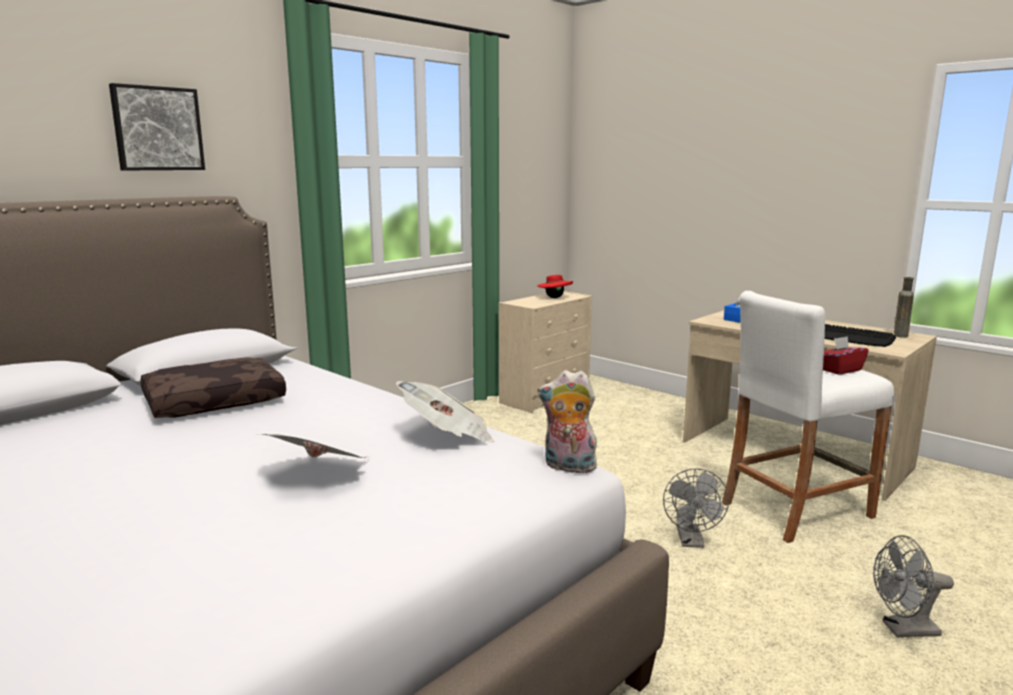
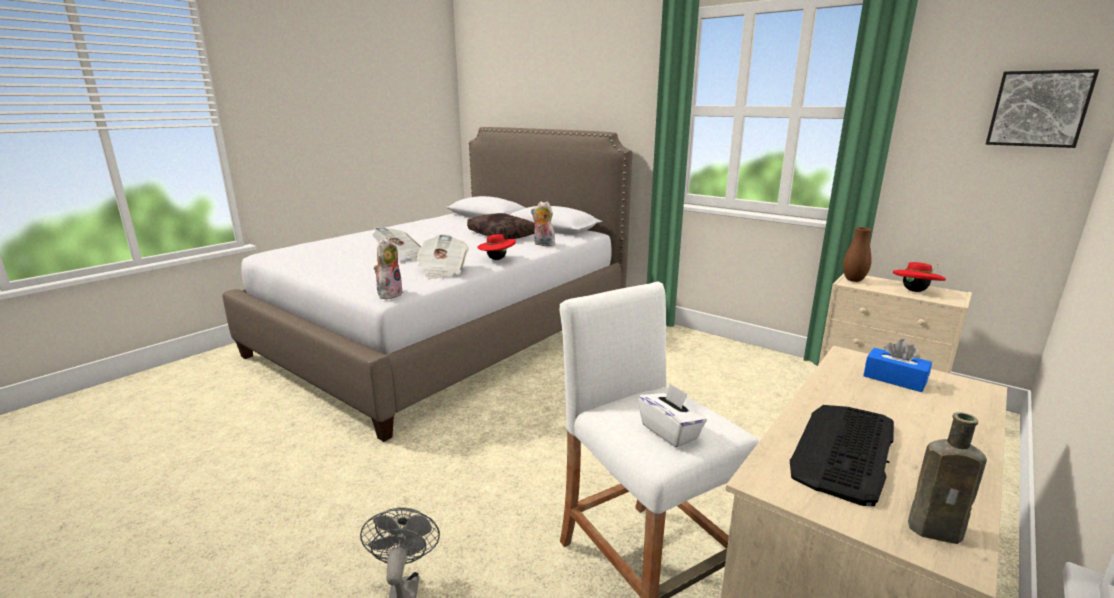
camera: 85 degrees right, 5 degrees up
(157, 129) = (594, 90): picture -> picture (1038, 109)
(320, 379) = (543, 244): none -> plush toy
(392, 404) = (497, 259): none -> red hat
(526, 303) = (853, 280): none -> brown vase
(691, 541) = (554, 476): grey fan -> none
(840, 370) = (670, 432): red tissue box -> white tissue box

